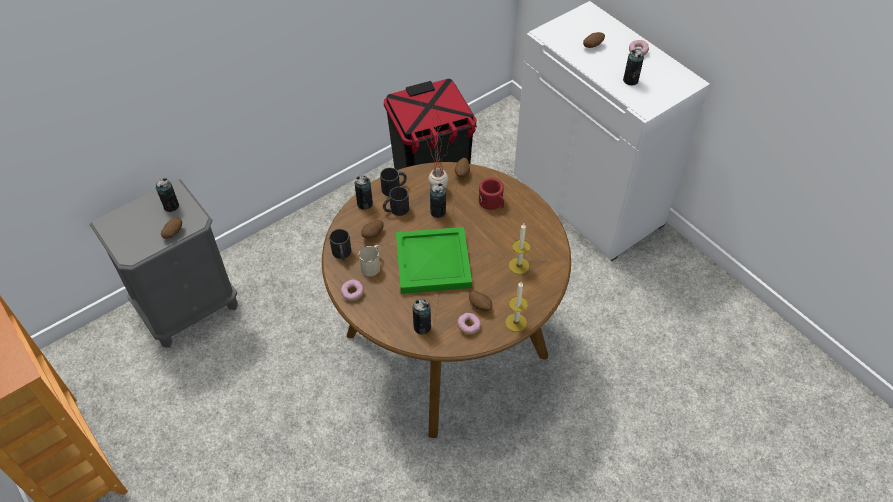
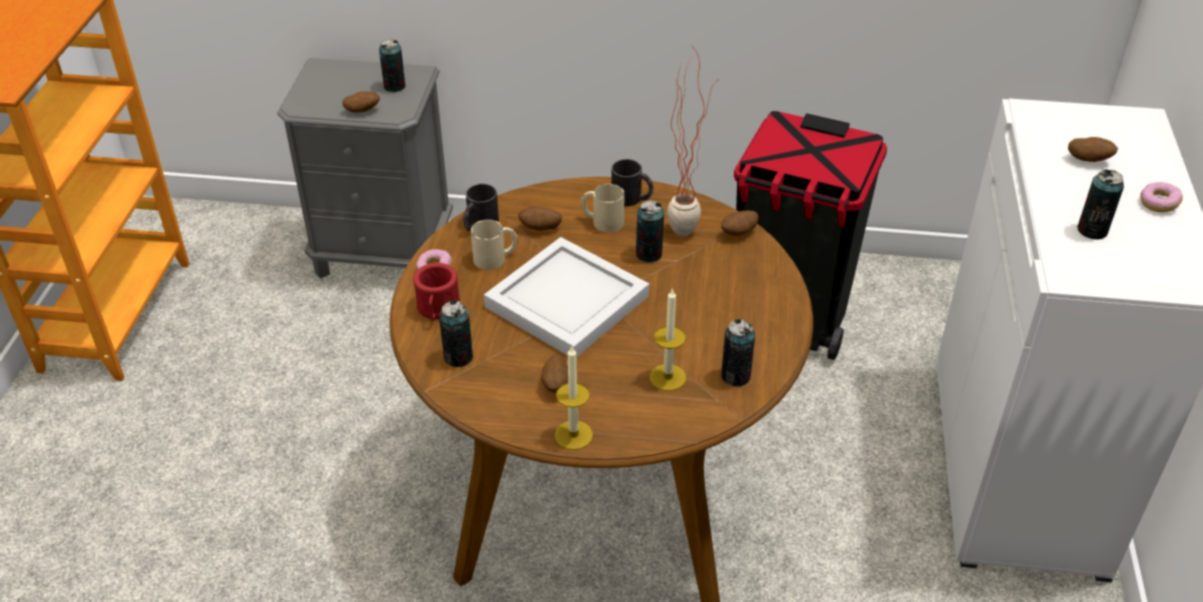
camera: 45 degrees right, 10 degrees down
(365, 204) = (575, 193): can -> can (735, 376)
(396, 210) = (602, 221): black mug -> beige mug
(434, 263) = (567, 303): green tray -> white tray
(468, 326) = (511, 396): donut -> none
(492, 203) = (733, 288): red mug -> red mug (437, 309)

